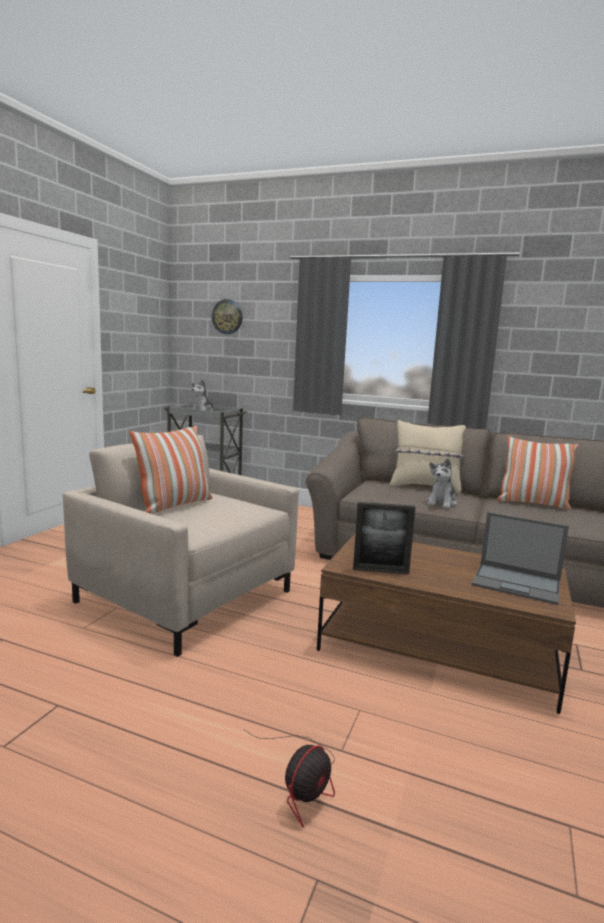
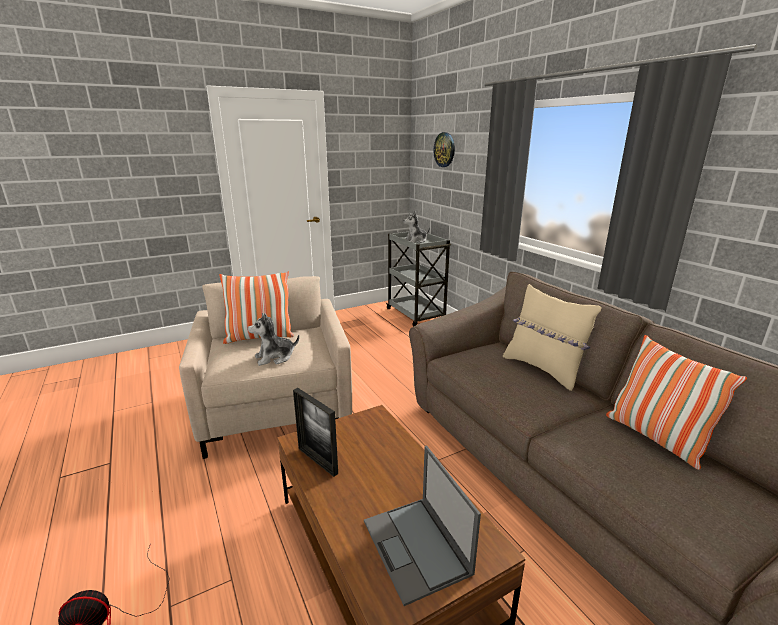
camera: 40 degrees right, 10 degrees up
(441, 503) = (521, 397): plush toy -> plush toy (275, 357)

